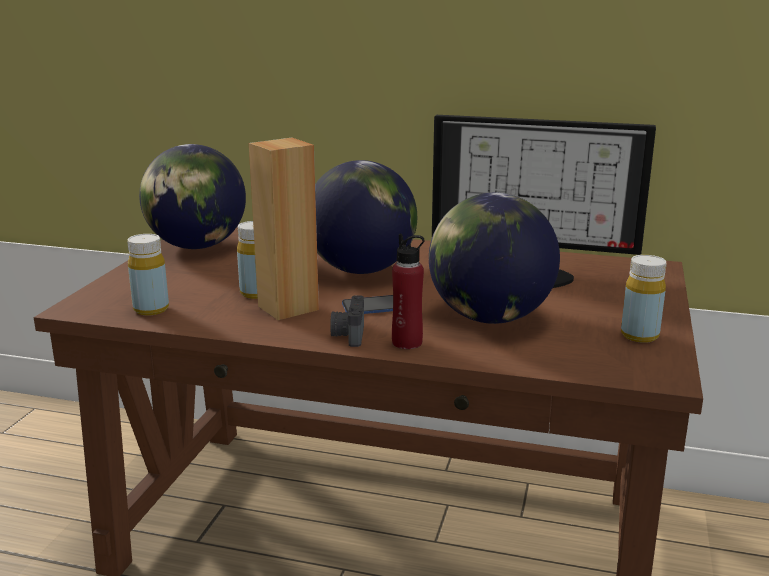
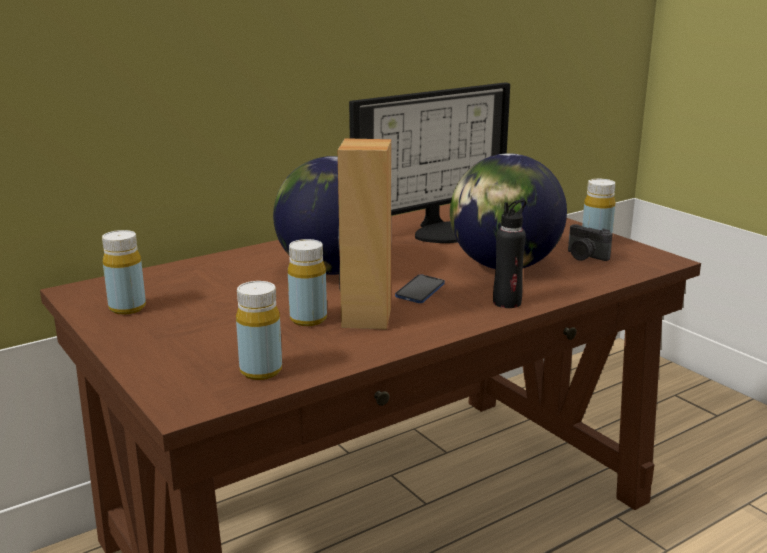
camera: 50 degrees left, 0 degrees up
(197, 246) = (127, 308): globe -> yellow bottle
(348, 335) = (461, 315): camera -> camera (585, 256)
(407, 342) = (507, 302): red bottle -> black bottle

